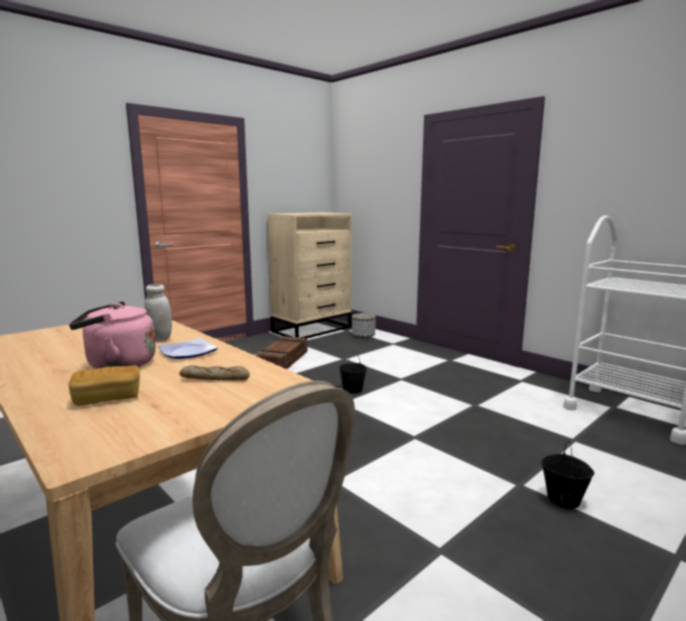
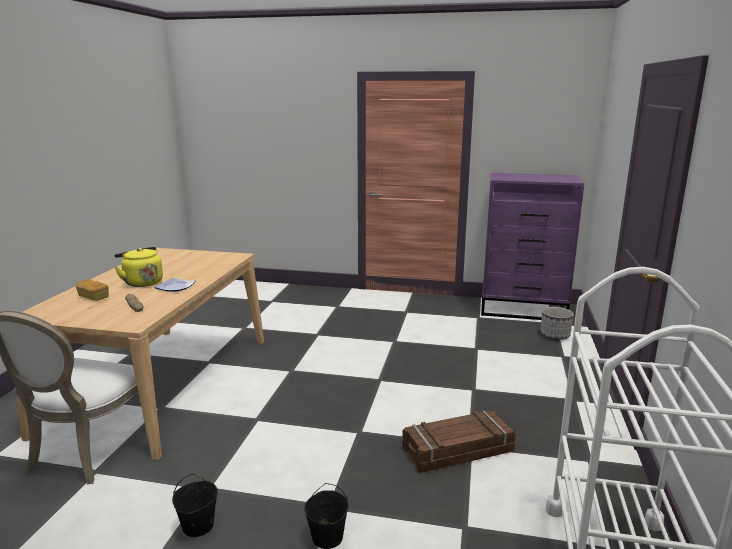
camera: 55 degrees right, 5 degrees up
(117, 364) = (142, 282): pink kettle -> yellow kettle
(160, 339) = (195, 274): white jar -> none
(283, 361) = (427, 328): crate -> crate (458, 450)
(312, 329) = (523, 310): beige dresser -> purple dresser
(353, 390) = (413, 376): black bucket -> black bucket (198, 526)

